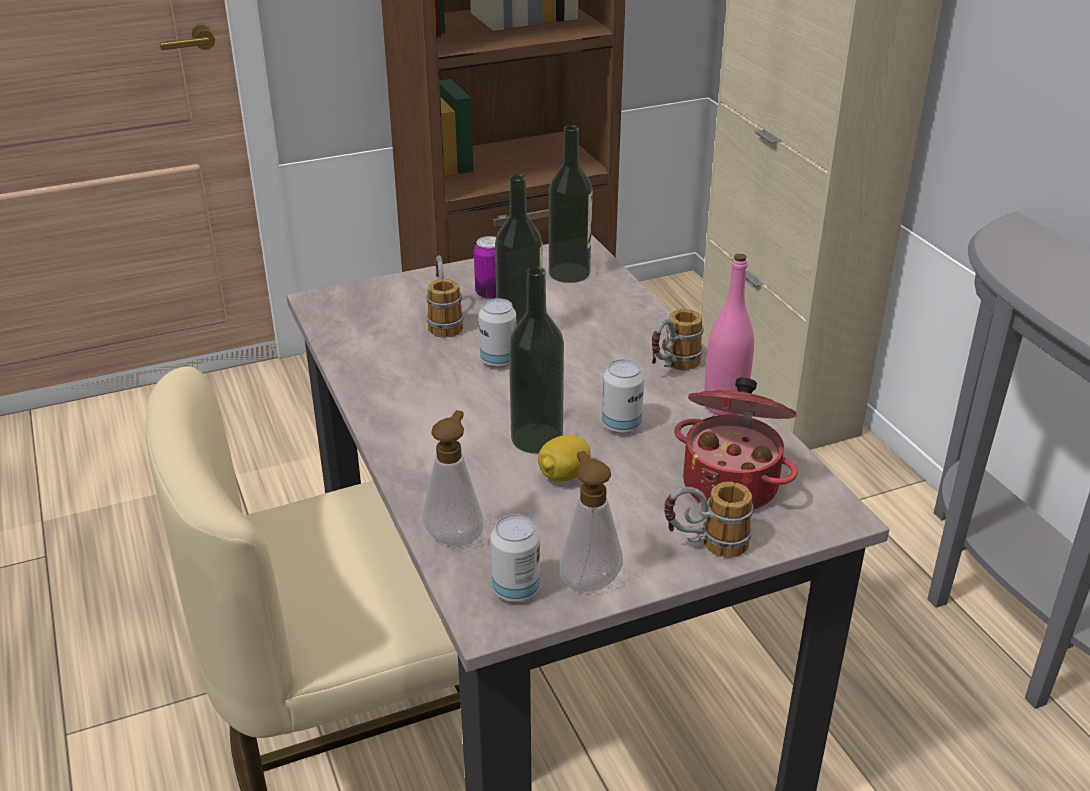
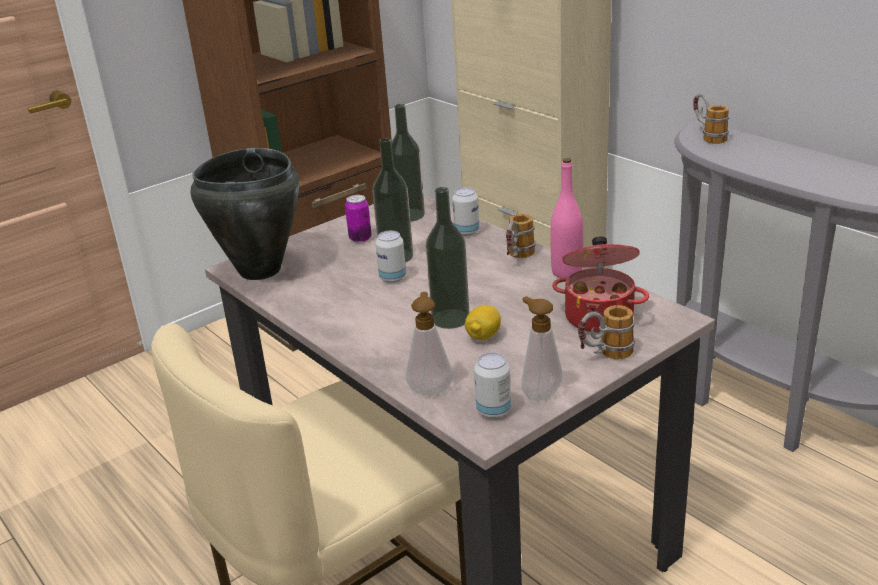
camera: 15 degrees left, 5 degrees down
(346, 312) = (259, 270): none -> black cooking pot
(444, 320) = (336, 261): mug -> mug (707, 136)
(621, 425) = (504, 298): can -> can (466, 231)

